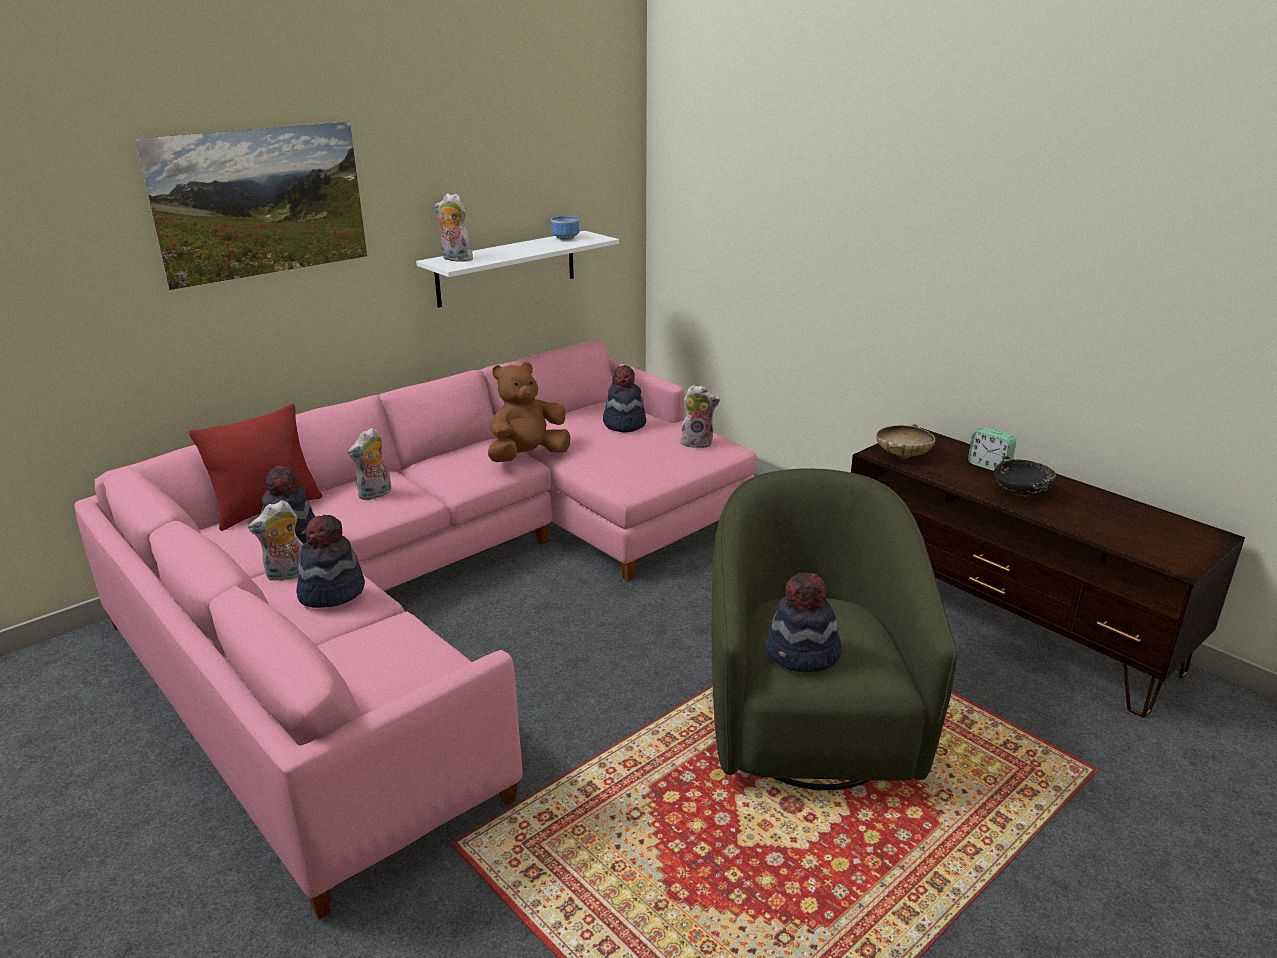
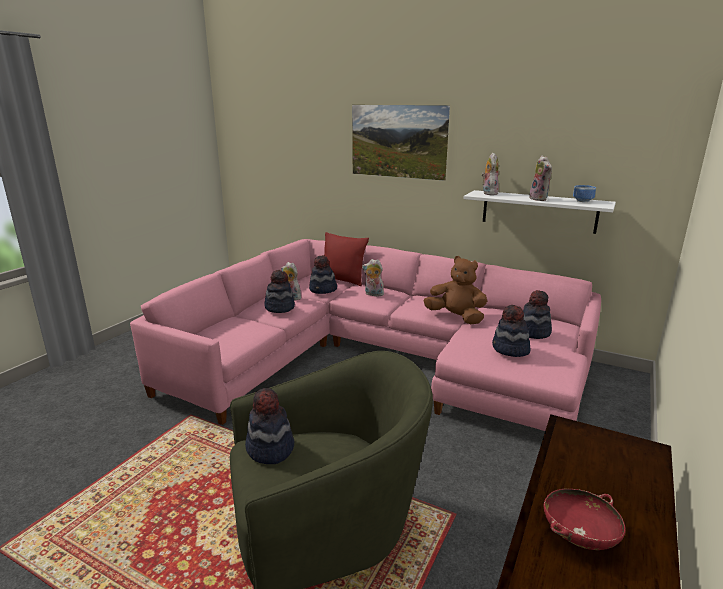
camera: 70 degrees right, 5 degrees down
(656, 449) = (510, 350): none -> hat
(698, 442) = (549, 365): plush toy -> plush toy (540, 199)
(902, 455) = (581, 442): beige bowl -> none
(989, 465) = (628, 506): alarm clock -> none
(1020, 493) = (578, 535): black bowl -> red bowl

